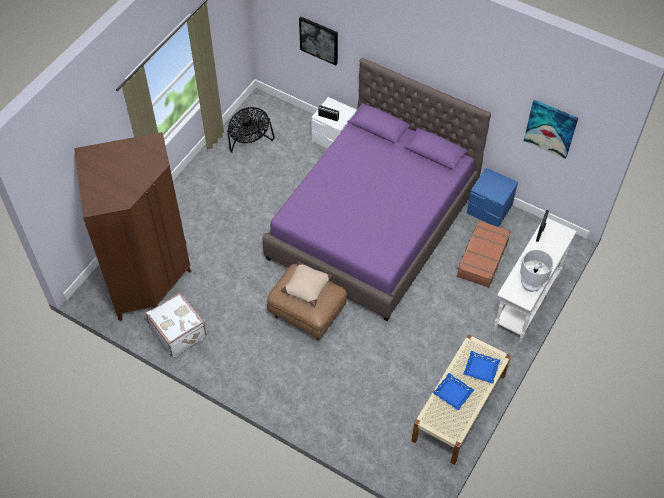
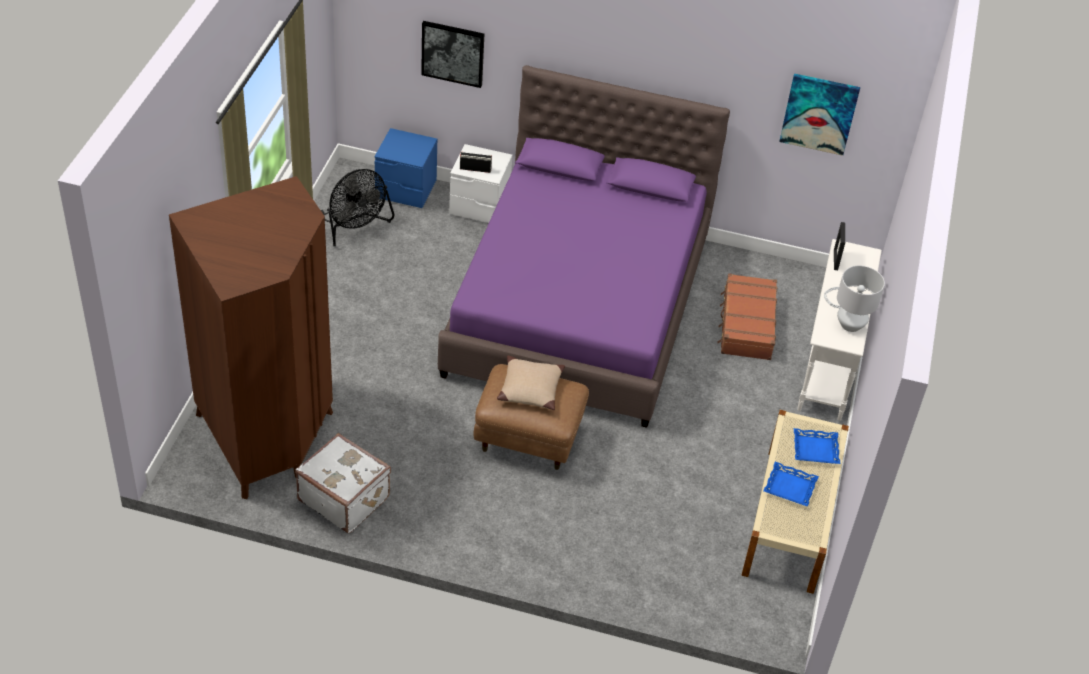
camera: 20 degrees left, 10 degrees down
(489, 209) = (732, 263): blue nightstand -> blue nightstand (406, 189)

